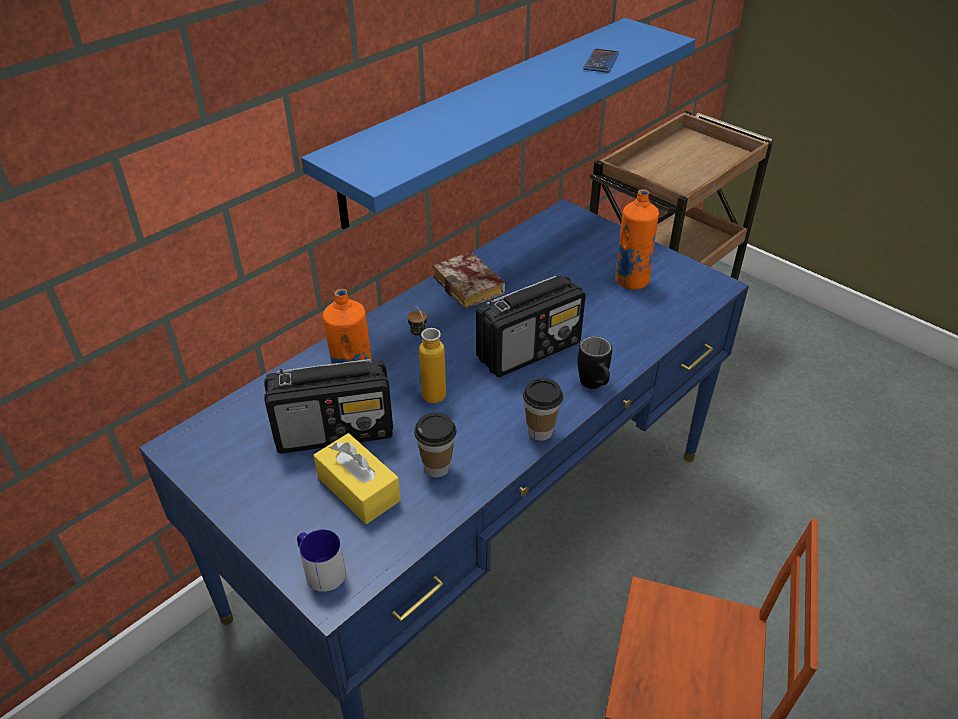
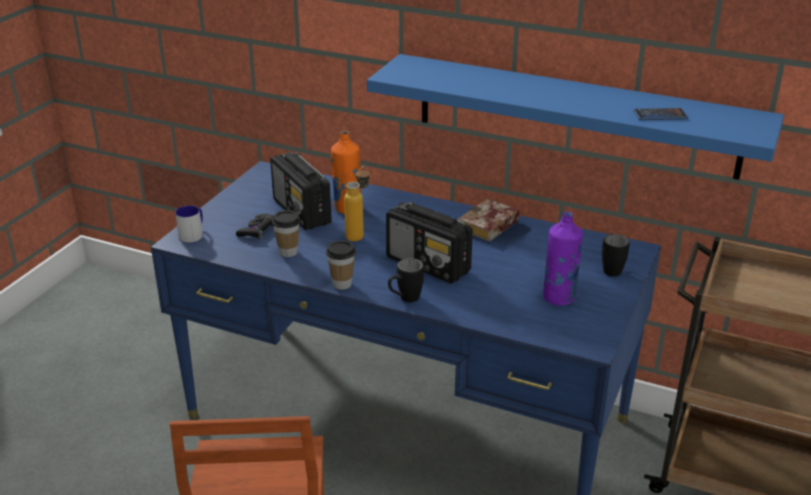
camera: 70 degrees right, 10 degrees down
(358, 489) = (258, 231): yellow tissue box -> black game controller
(591, 236) = (611, 268): none -> black mug
(631, 281) = (559, 298): orange bottle -> purple bottle

